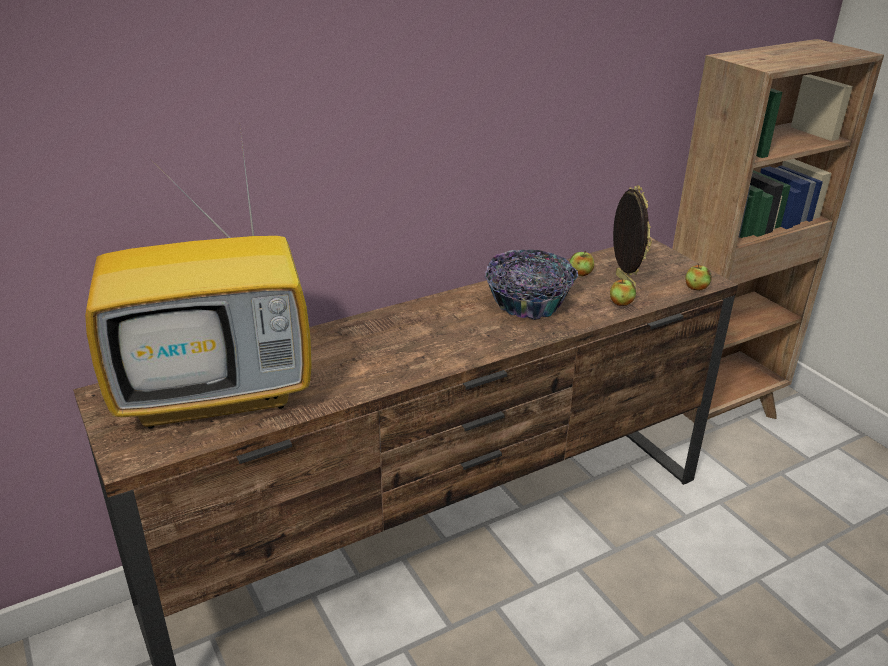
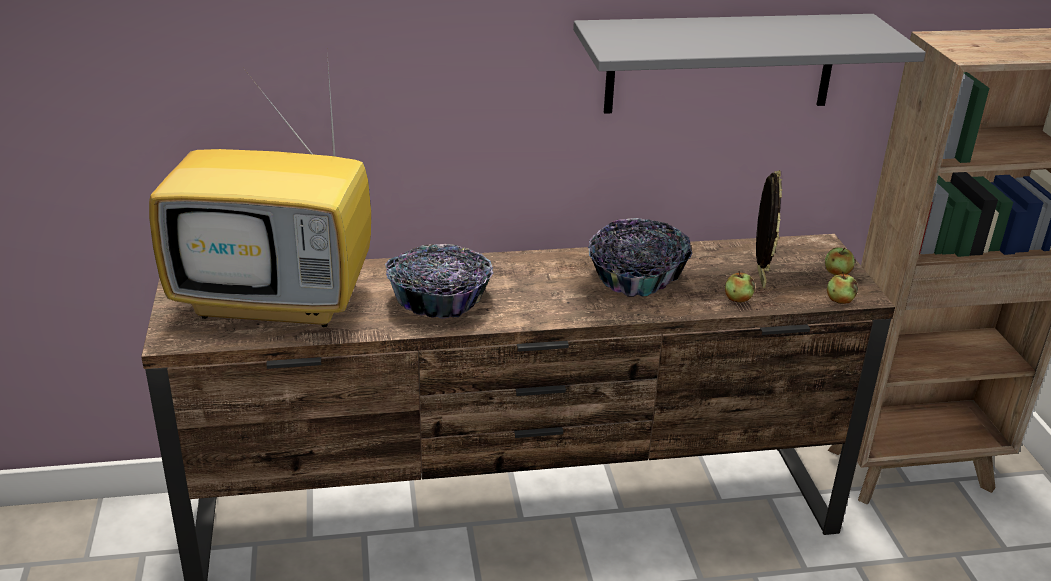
camera: 20 degrees right, 0 degrees up
(375, 357) = (440, 299): none -> bowl
(565, 101) = (721, 63): none -> grey shelf
(580, 274) = (717, 259): apple -> apple (837, 273)

